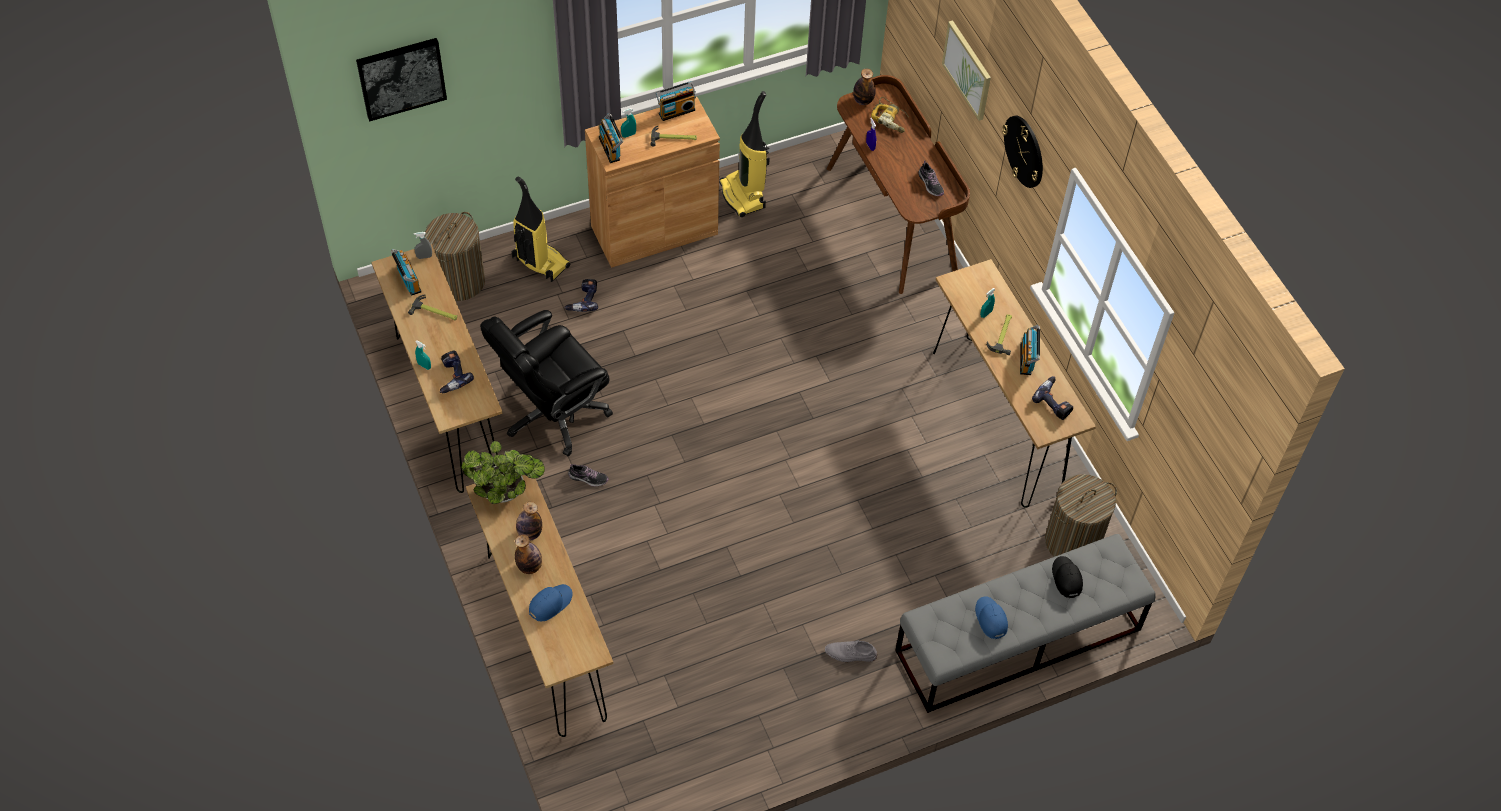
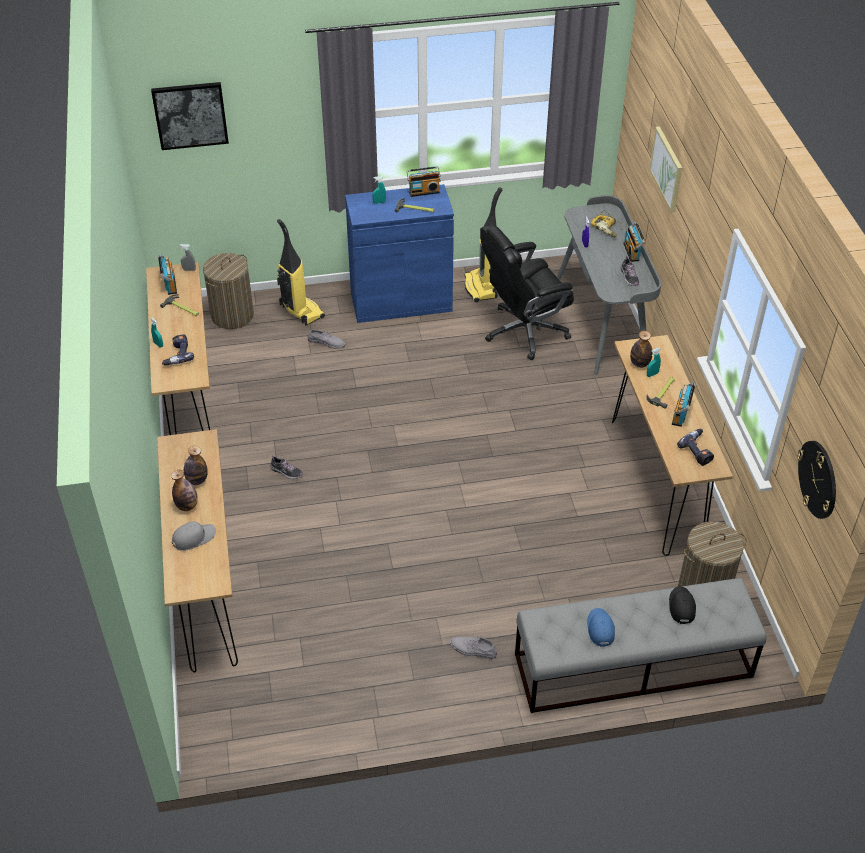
camera: 15 degrees right, 10 degrees down
(506, 492) = (189, 446): potted plant -> none
(550, 603) = (194, 538): blue cap -> grey cap
(553, 413) = (274, 419): black office chair -> black office chair (524, 331)
(582, 300) = (326, 342): power drill -> grey shoe
(611, 148) = (361, 210): radio -> radio (632, 252)
(654, 230) = (401, 301): brown cabinet -> blue cabinet
(863, 101) = (587, 212): bottle -> bottle (639, 364)
(892, 219) = (602, 320): brown desk -> grey desk
(1024, 151) = (701, 228): wall clock -> wall clock (818, 479)

